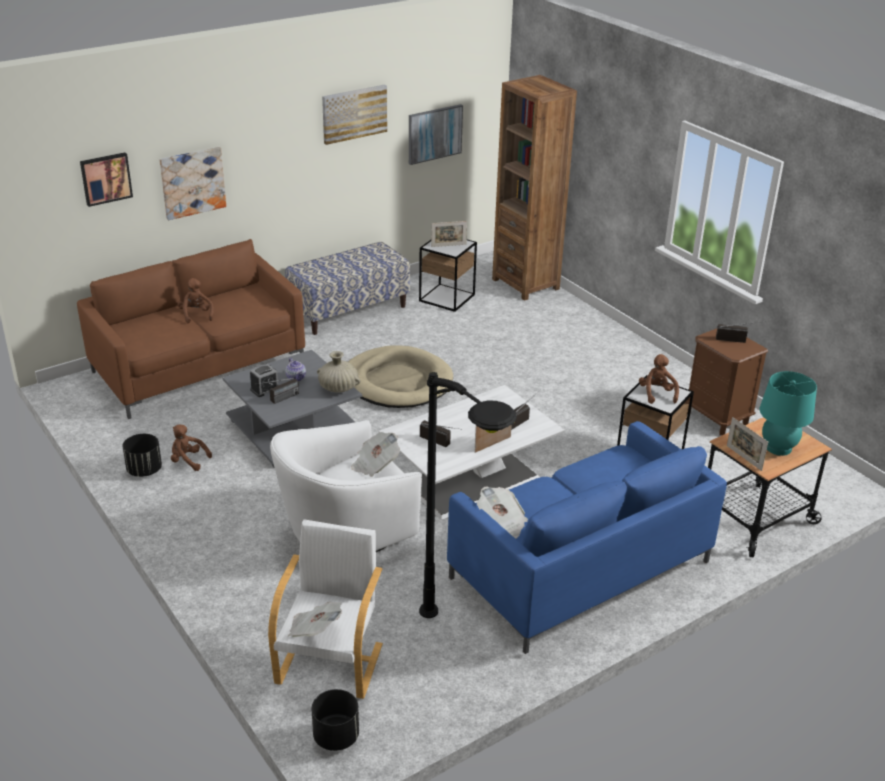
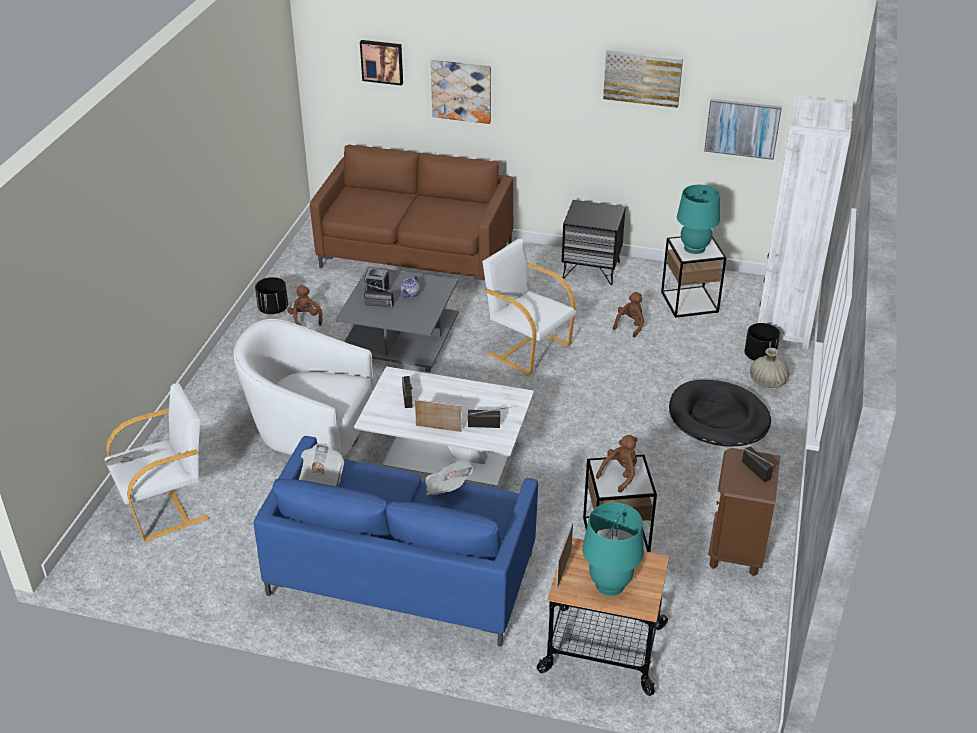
camera: 50 degrees right, 5 degrees up
(196, 315) = (411, 207): brown plush toy -> brown plush toy (630, 325)
(336, 736) = (98, 550): black planter -> black planter (759, 356)
(338, 388) = (422, 319): beige vase -> beige vase (767, 382)
(349, 311) = (591, 270): bench -> black nightstand
(375, 464) = (338, 388): newspaper -> newspaper (447, 487)
(397, 382) = (527, 348): beige dog bed -> white armchair
(448, 245) = (694, 248): picture frame -> turquoise table lamp
(463, 649) = (243, 561): black floor lamp -> none
(525, 284) = (783, 328): brown bookcase -> white bookcase
(582, 354) = (718, 418): none -> black dog bed

